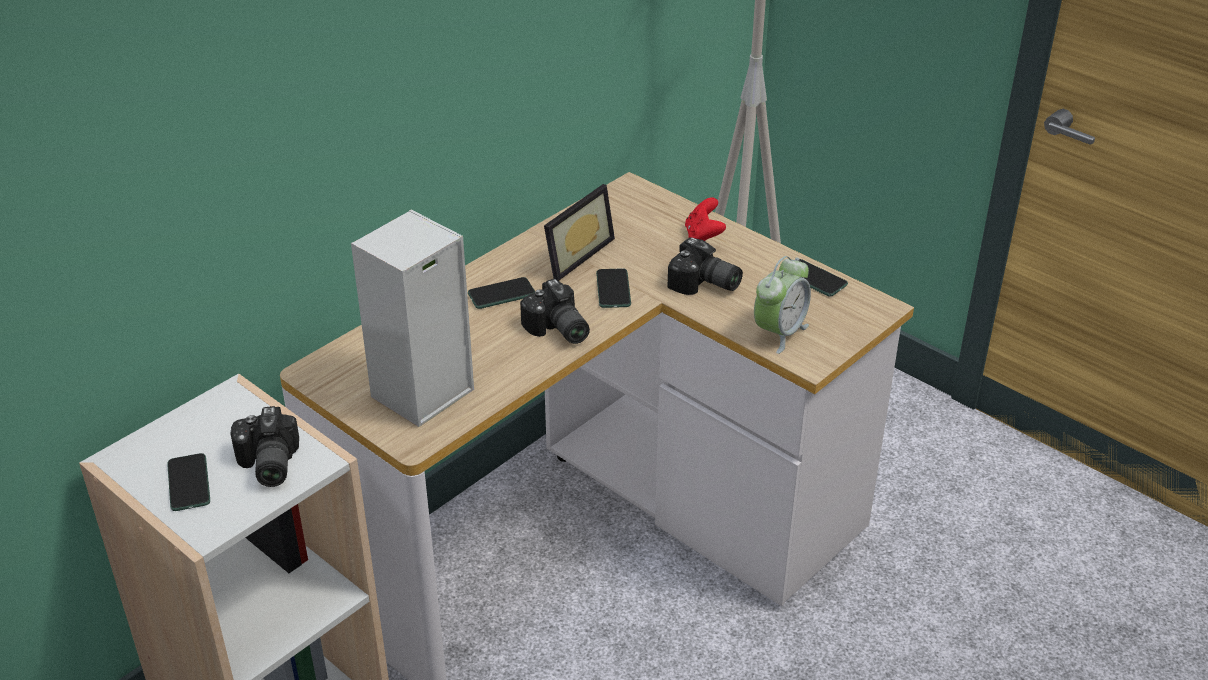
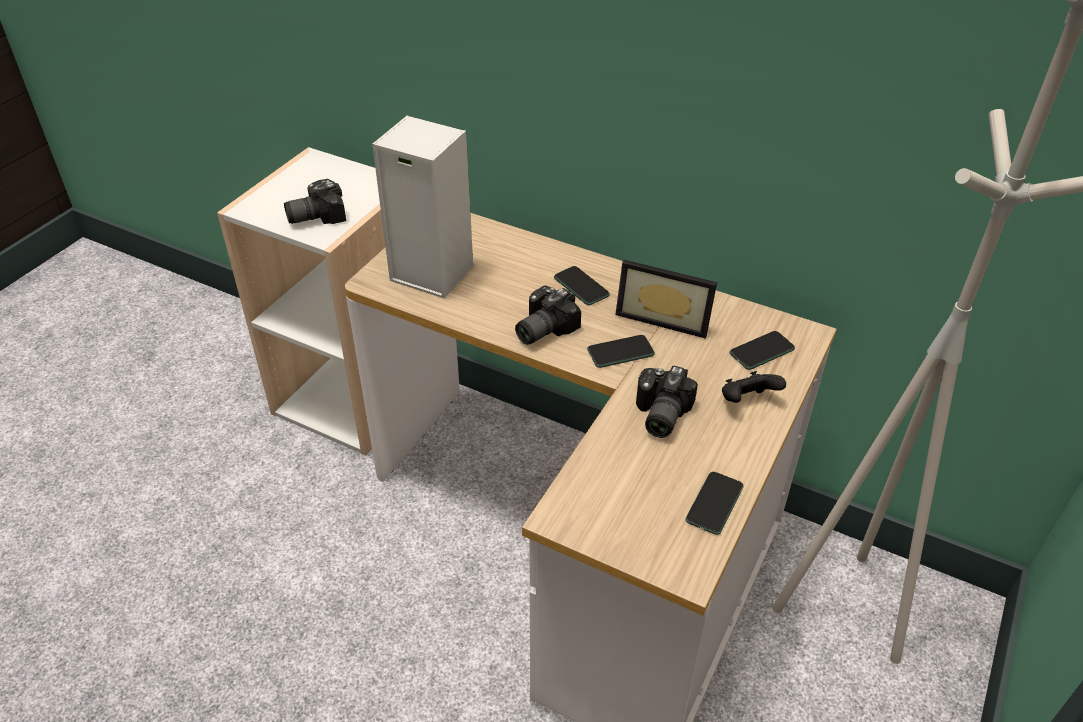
camera: 75 degrees right, 5 degrees up
(189, 483) = (292, 190): phone -> phone (761, 351)
(703, 236) = (747, 401): red game controller -> black game controller
(779, 333) = (599, 485): alarm clock -> none

